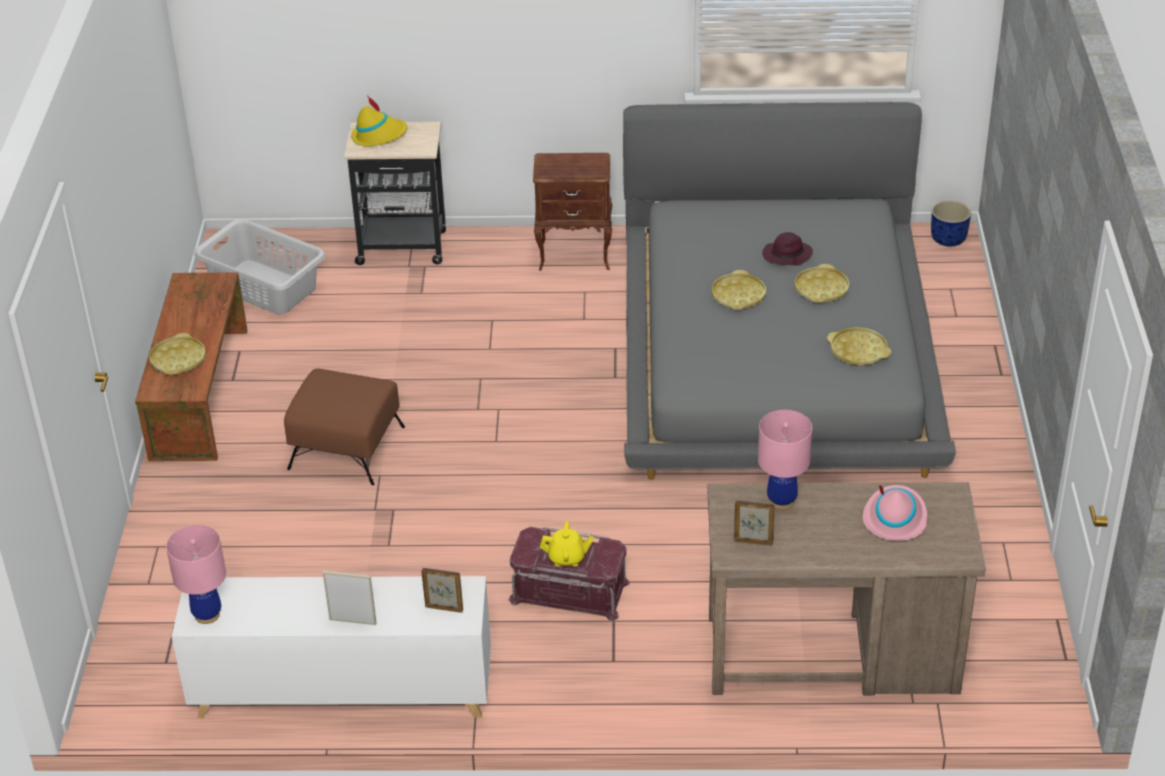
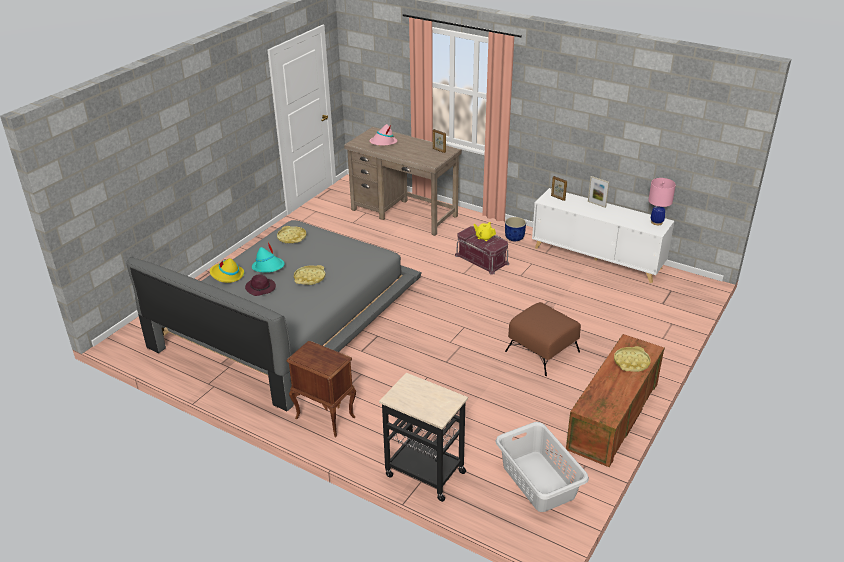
camera: 150 degrees left, 5 degrees down
(379, 136) = (431, 405): yellow hat -> yellow hat (227, 275)
(781, 501) = (415, 157): pink table lamp -> none
(821, 289) = (268, 267): yellow tray -> turquoise hat
(949, 239) = (123, 341): blue planter -> blue planter (514, 237)

